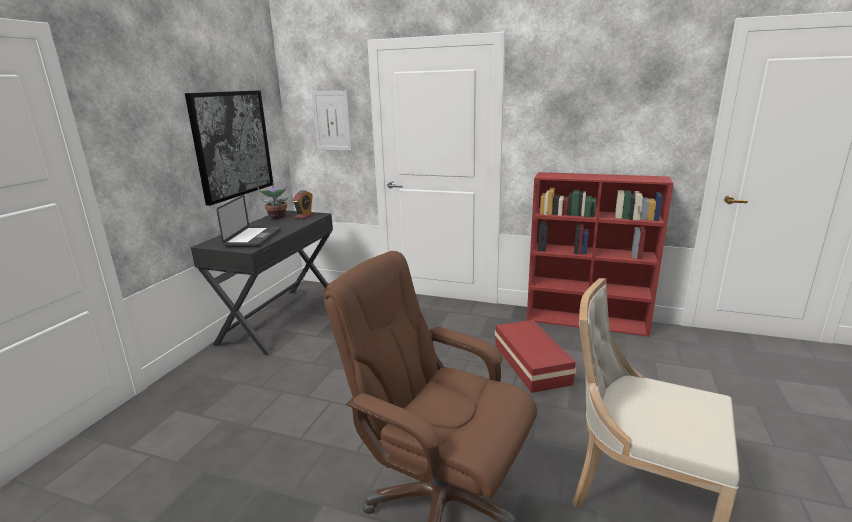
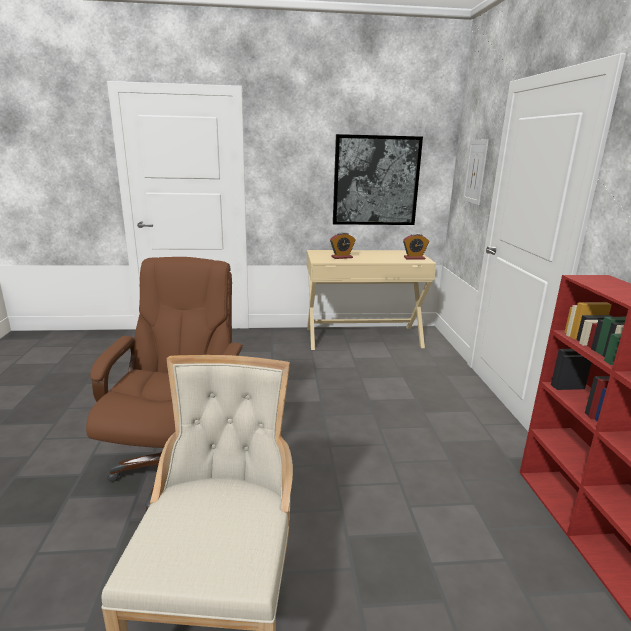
camera: 65 degrees right, 0 degrees up
(253, 238) = (342, 257): laptop -> alarm clock
(277, 217) = (397, 253): potted plant -> none
(280, 319) = (363, 337): black desk -> beige desk
(531, 365) = (415, 492): red storage box -> none

